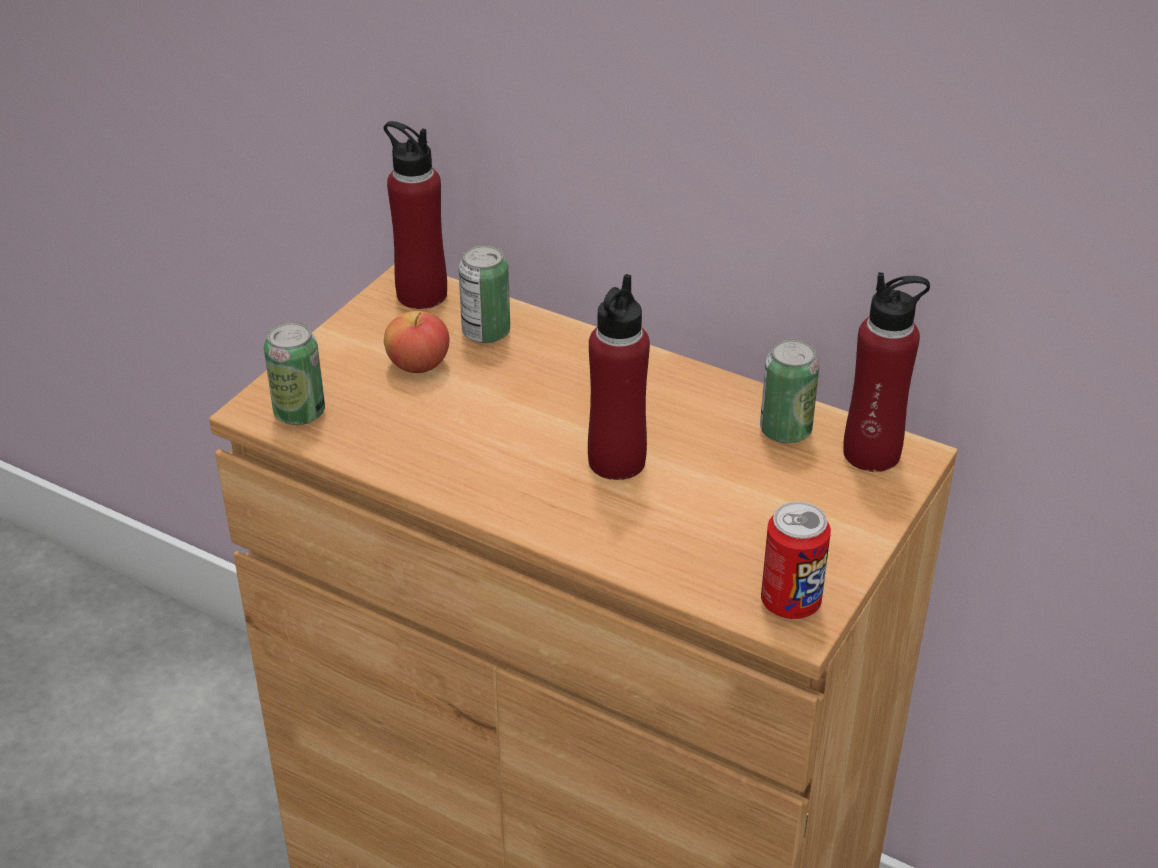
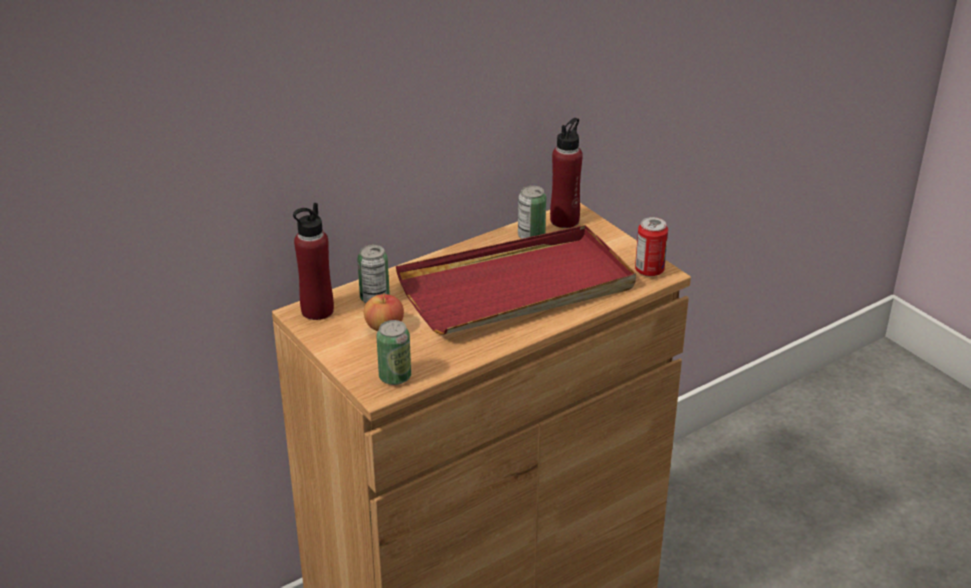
camera: 65 degrees left, 5 degrees down
(616, 461) = (518, 288): red bottle -> red tray

